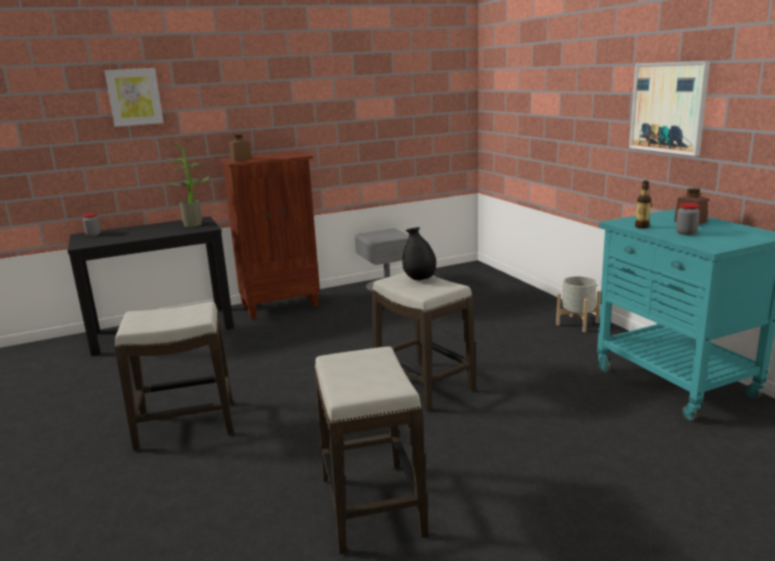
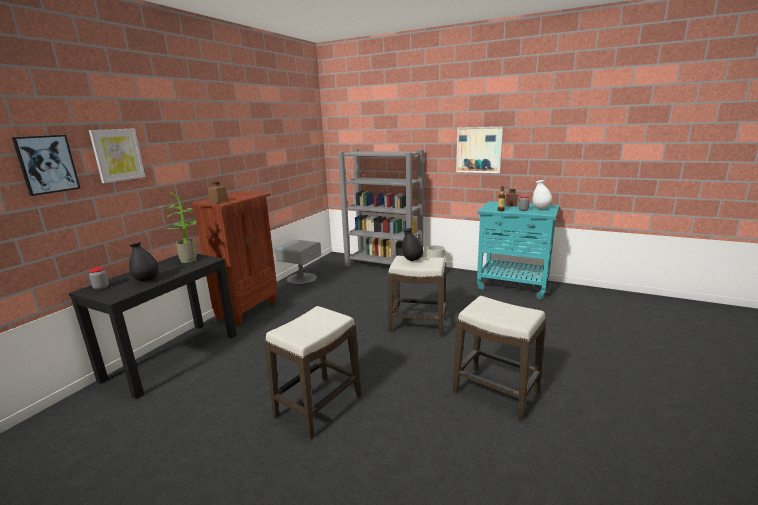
camera: 40 degrees left, 0 degrees up
(60, 104) = (47, 164): none -> picture
(128, 236) = (147, 280): none -> black vase
(515, 295) = (384, 265): none -> grey bookcase
(731, 236) = (541, 208): none -> white vase

